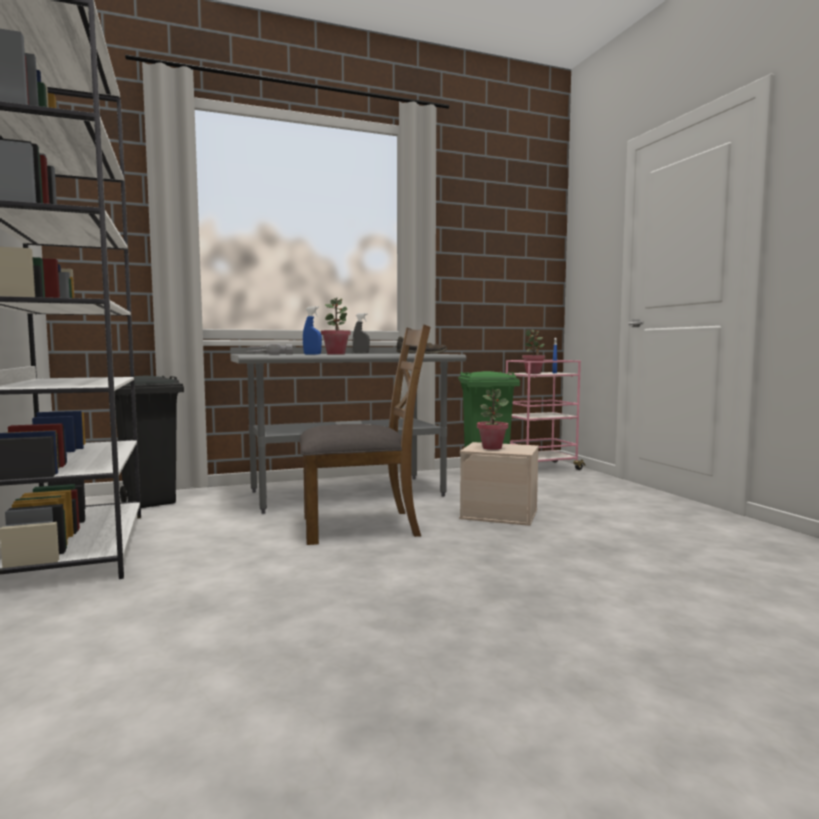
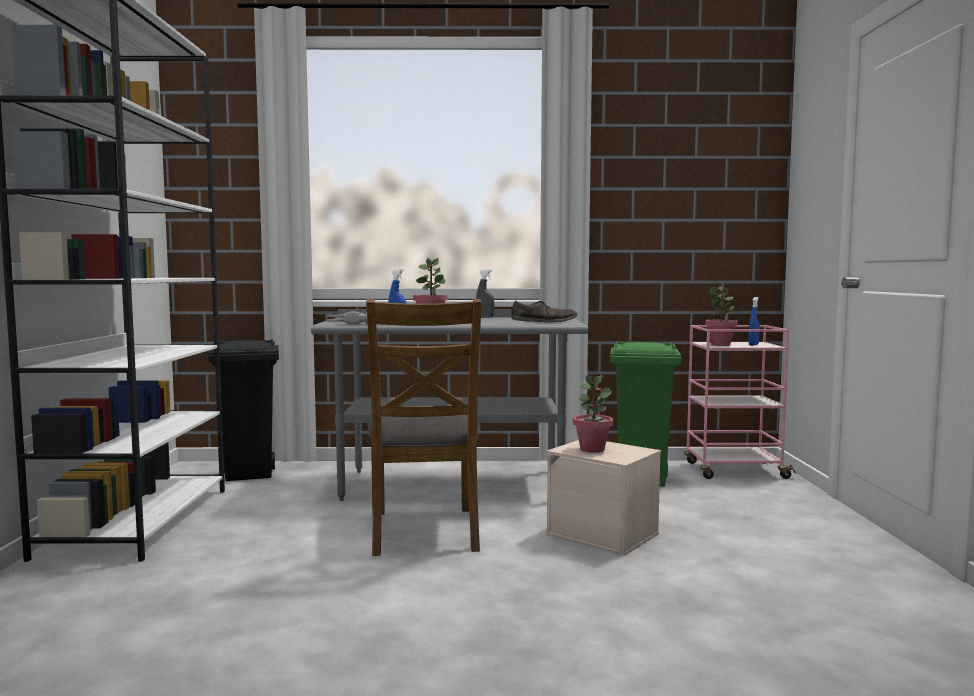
camera: 20 degrees right, 0 degrees up
(361, 526) = (424, 530): brown chair -> brown chair turned 75 degrees clockwise

